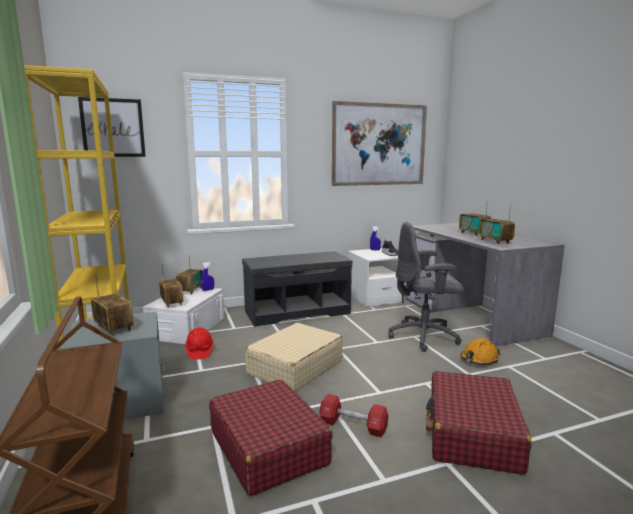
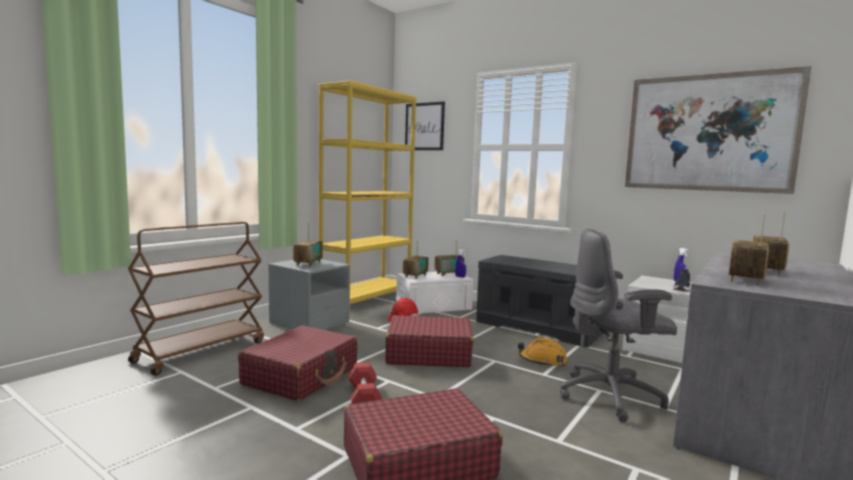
camera: 55 degrees right, 5 degrees down
(295, 367) = (428, 354): beige suitcase -> red suitcase
(424, 337) = (611, 396): grey office chair -> grey office chair turned 60 degrees counterclockwise
(479, 359) = (615, 442): orange hard hat -> orange hard hat (542, 360)

